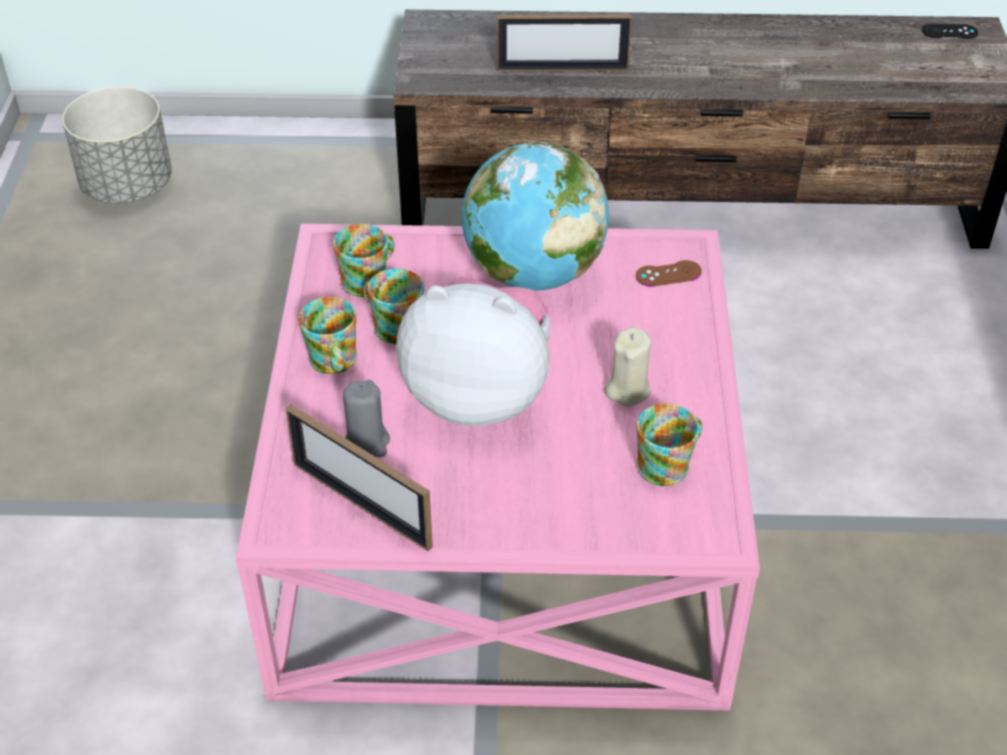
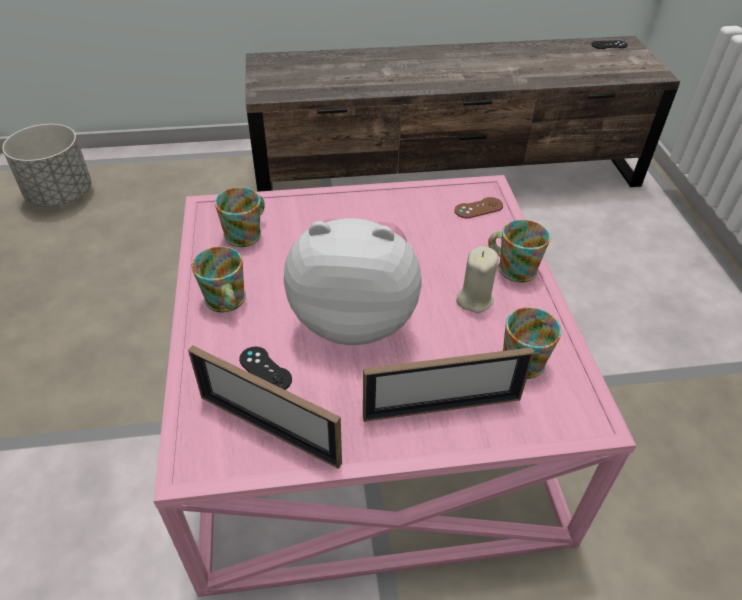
camera: 10 degrees left, 0 degrees up
(367, 442) = (265, 369): grey candle -> black game controller
(393, 325) = (271, 266): mug -> mug (512, 267)
(533, 274) = (375, 217): globe -> none
(562, 69) = (363, 81): picture frame -> picture frame (442, 408)

